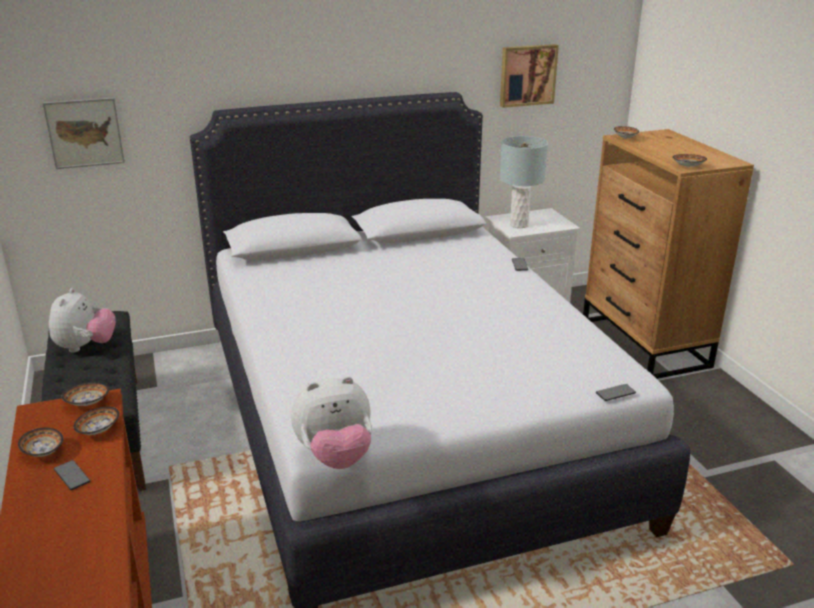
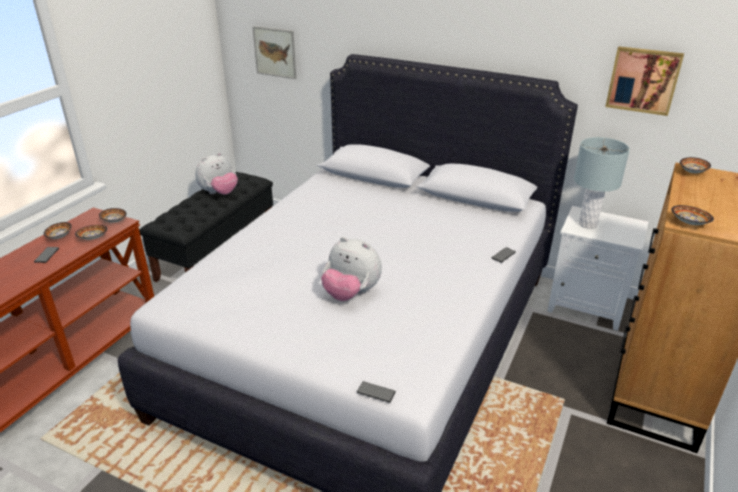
camera: 45 degrees right, 5 degrees up
(335, 457) = (155, 319): plush toy -> plush toy (351, 294)

